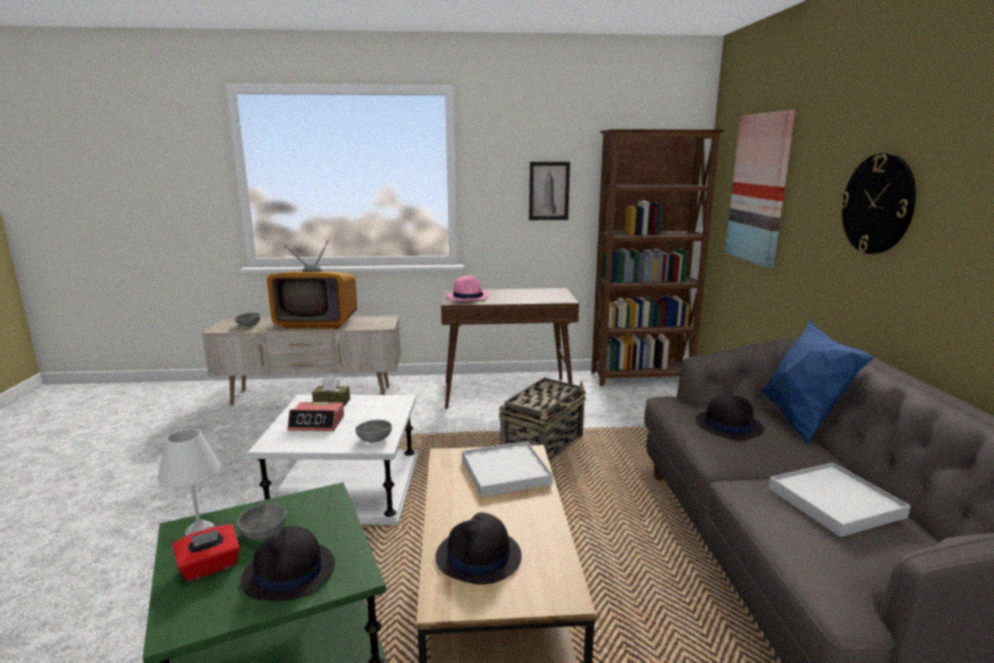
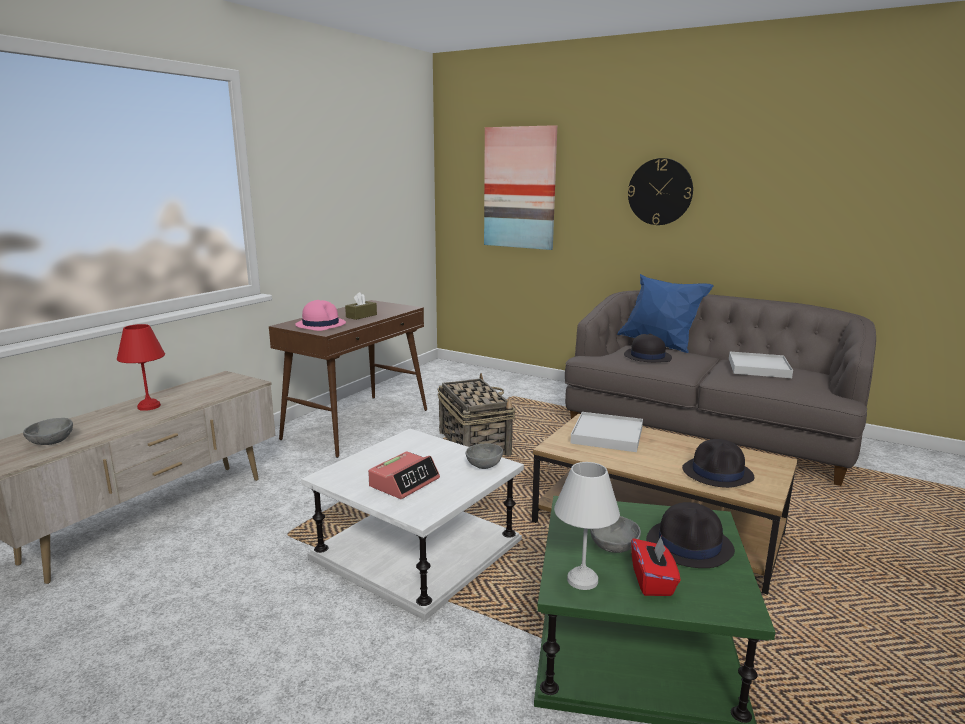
camera: 55 degrees left, 0 degrees up
(317, 322) = (149, 406): television -> red table lamp
(331, 402) = (359, 465): brown tissue box -> brown tissue box (361, 316)
(549, 191) = (333, 199): picture -> none
(642, 378) = (425, 375): brown bookcase -> none

